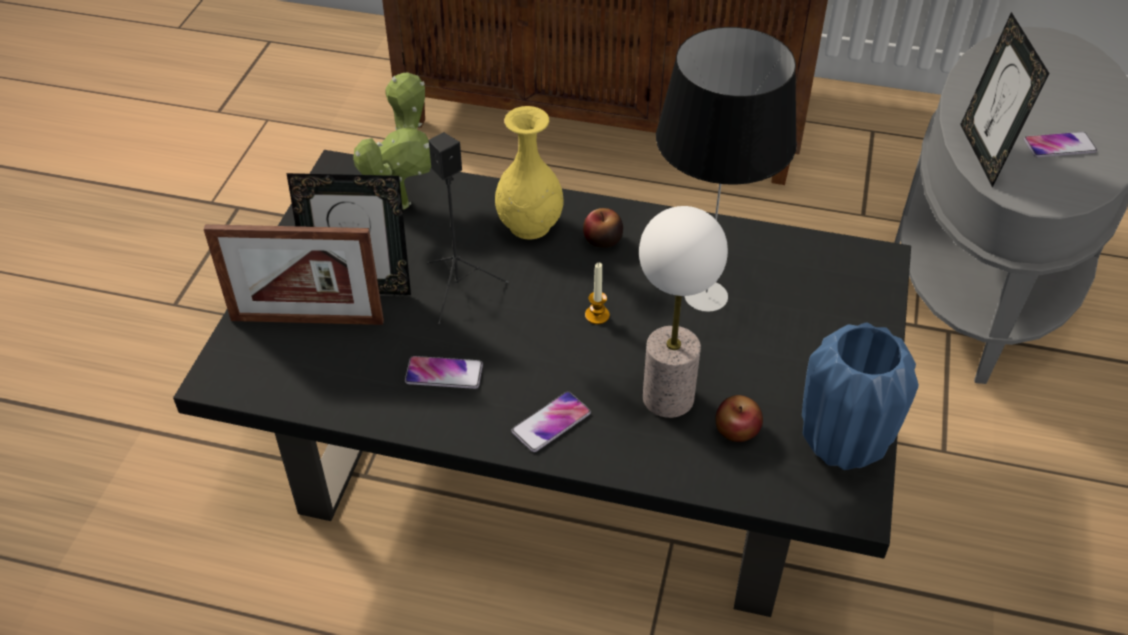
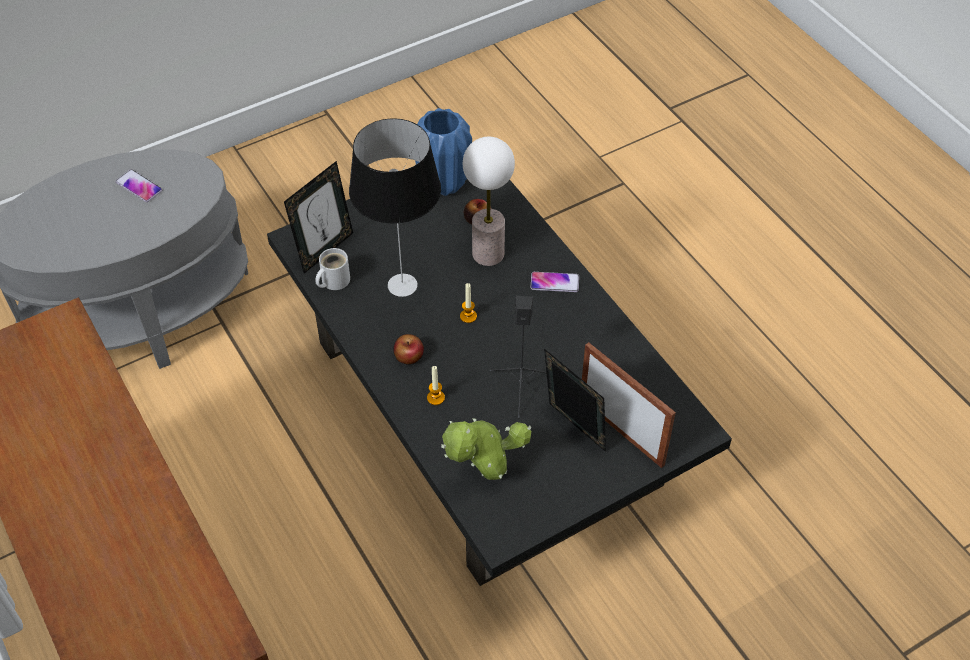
camera: 135 degrees left, 5 degrees up
(444, 373) = (579, 344): phone -> none
(529, 225) = (435, 398): yellow vase -> candle
(776, 250) = (333, 280): none -> white mug
(983, 154) = (181, 210): picture frame -> picture frame (324, 250)

